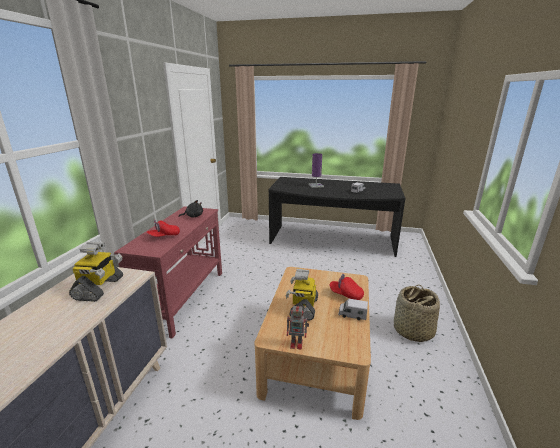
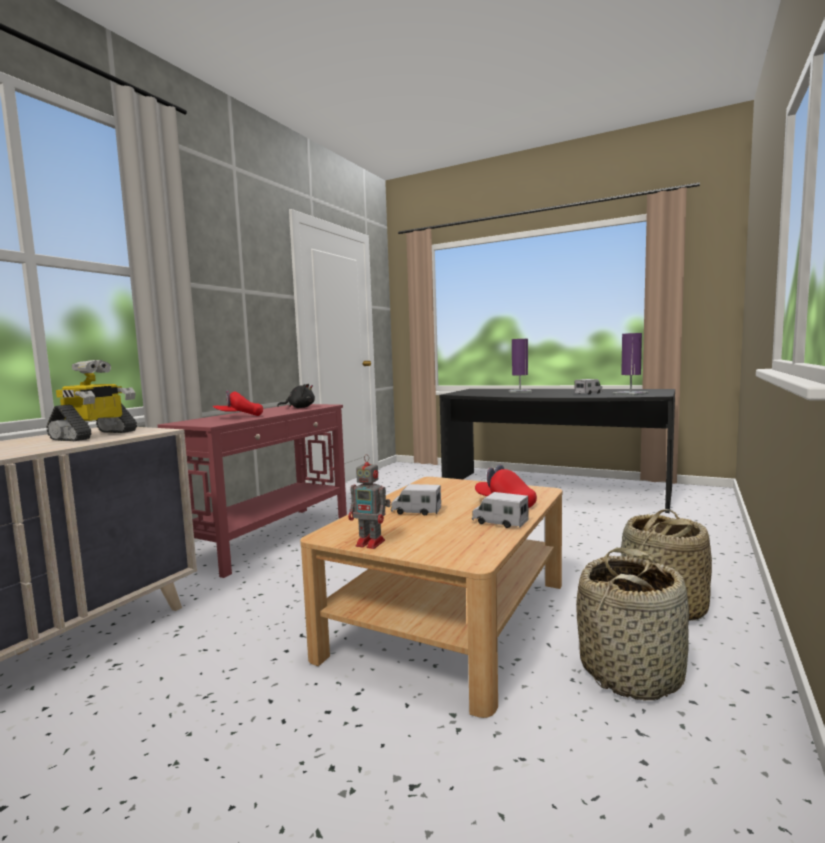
camera: 15 degrees right, 15 degrees down
(303, 307) = (416, 511): toy robot -> toy truck
(381, 193) = (630, 394): none -> purple table lamp
(412, 377) = (631, 671): none -> basket

